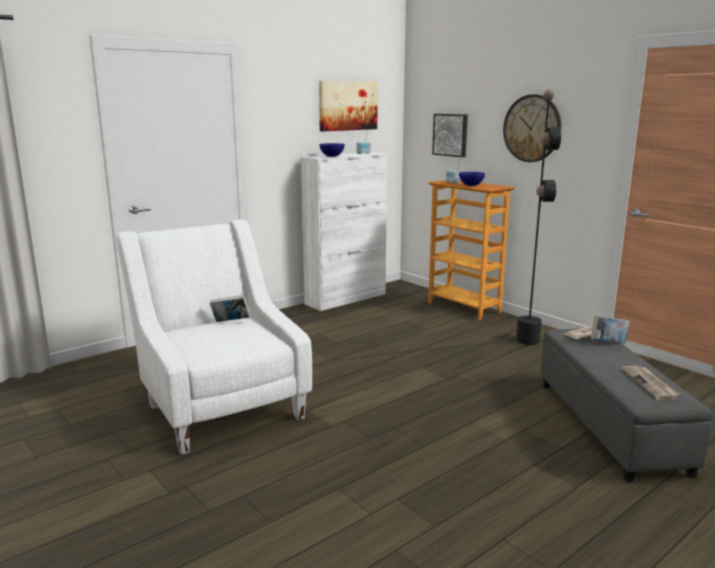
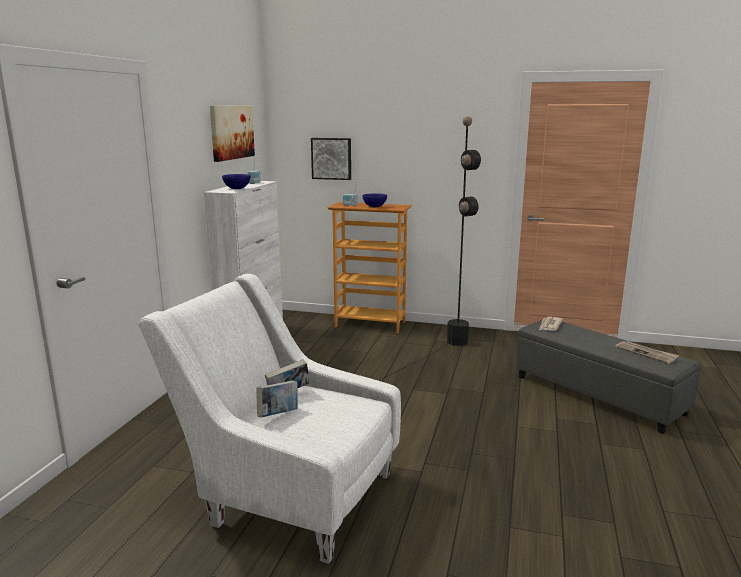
camera: 35 degrees left, 0 degrees up
(532, 128) = (425, 150): wall clock -> none
(608, 343) = (574, 328): book -> book (278, 415)

